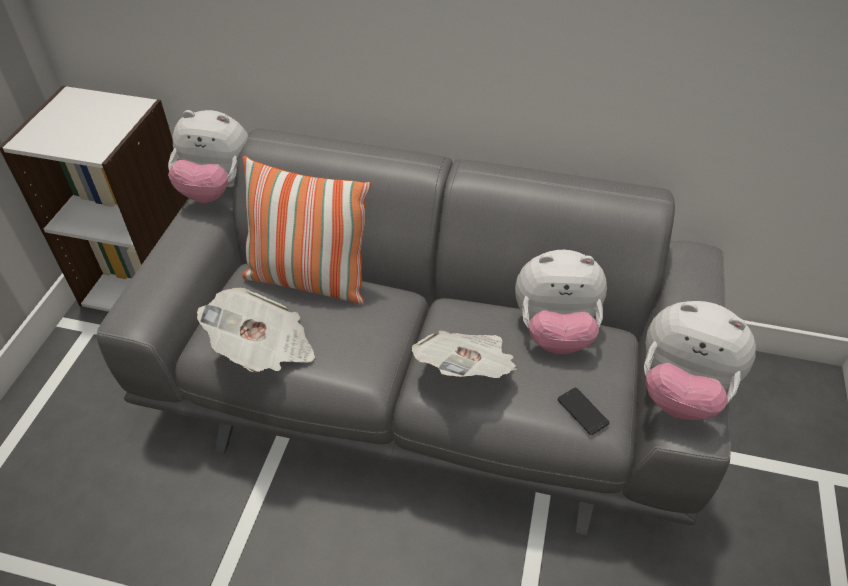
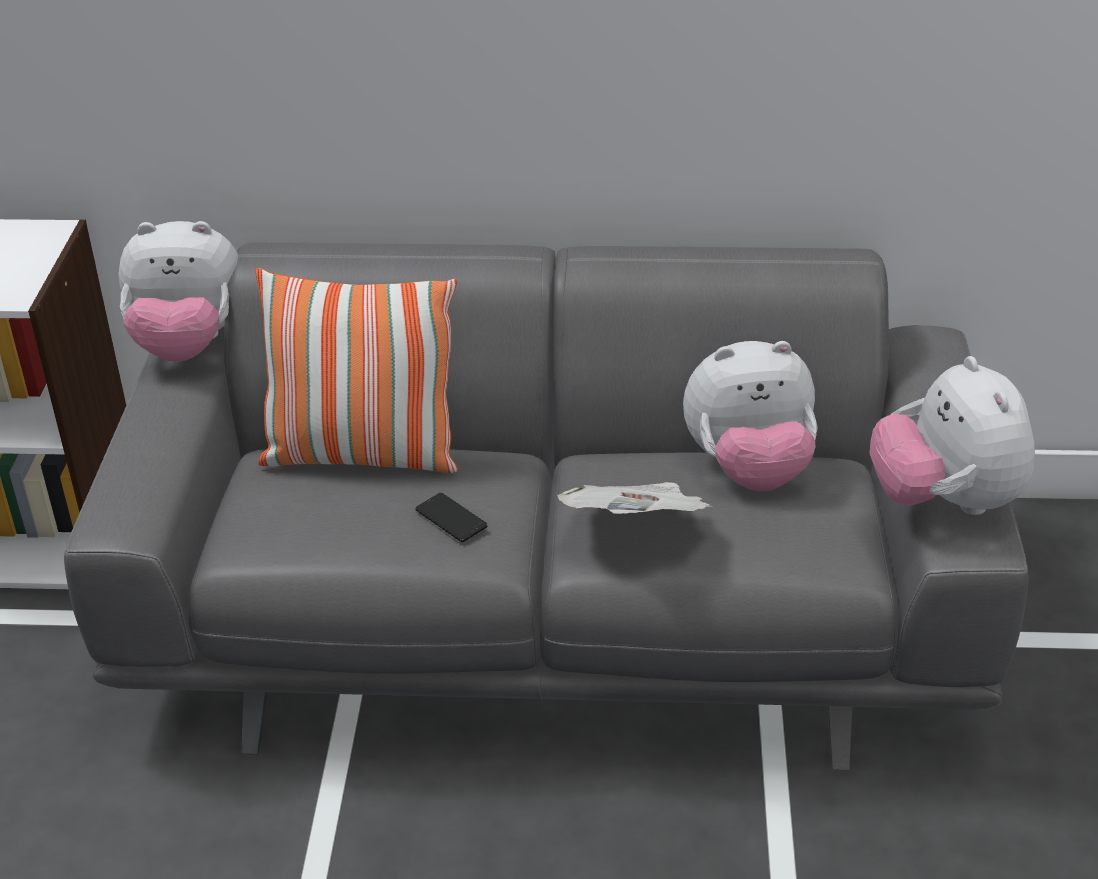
camera: 10 degrees left, 10 degrees down
(264, 349) = (327, 545): newspaper -> none
(582, 411) = (815, 554): phone -> phone (451, 518)
(681, 391) = (945, 501): plush toy -> plush toy turned 60 degrees clockwise

